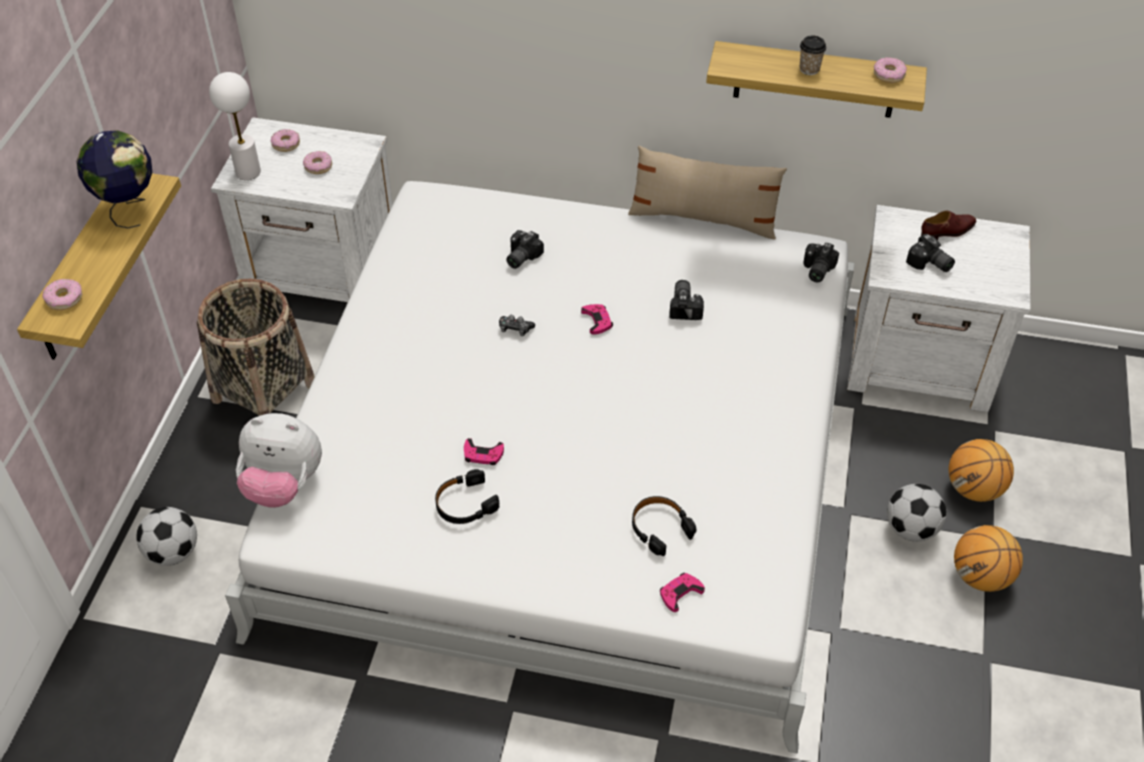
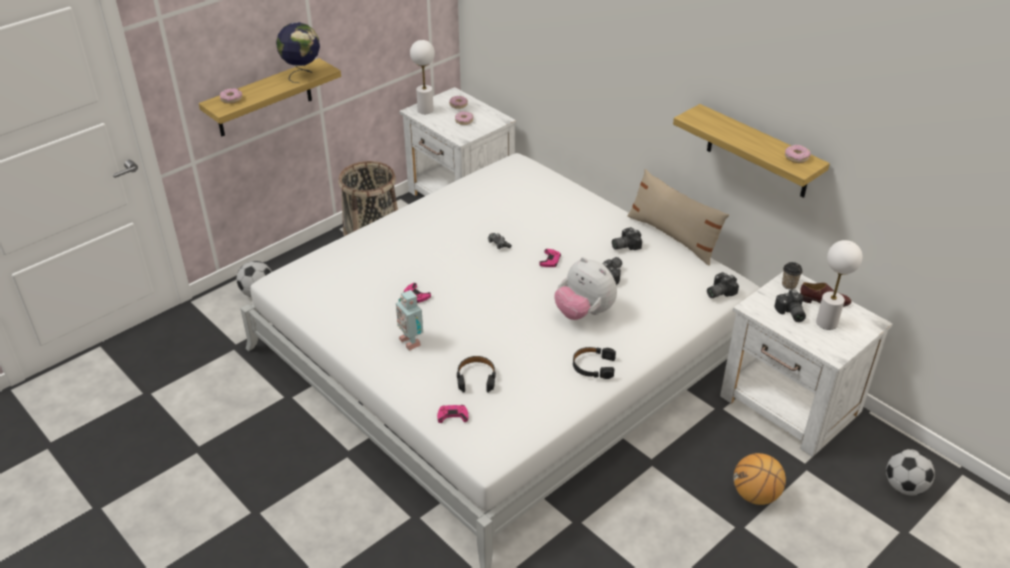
camera: 35 degrees right, 10 degrees down
(283, 485) = (303, 262): plush toy -> plush toy (584, 313)
(465, 504) = (382, 314): black headphones -> black headphones (593, 366)
(520, 257) = (540, 212): camera -> camera (624, 245)
(537, 522) = (411, 341): none -> toy robot
(809, 69) = (744, 136): cup -> cup (789, 285)
(911, 528) = (686, 494): football -> football (905, 487)
(972, 258) = (827, 323): none -> white table lamp
(981, 576) = (708, 547): basketball -> none

